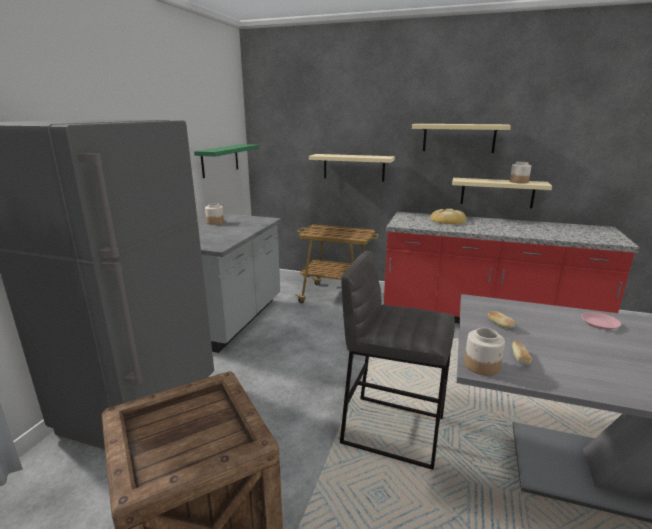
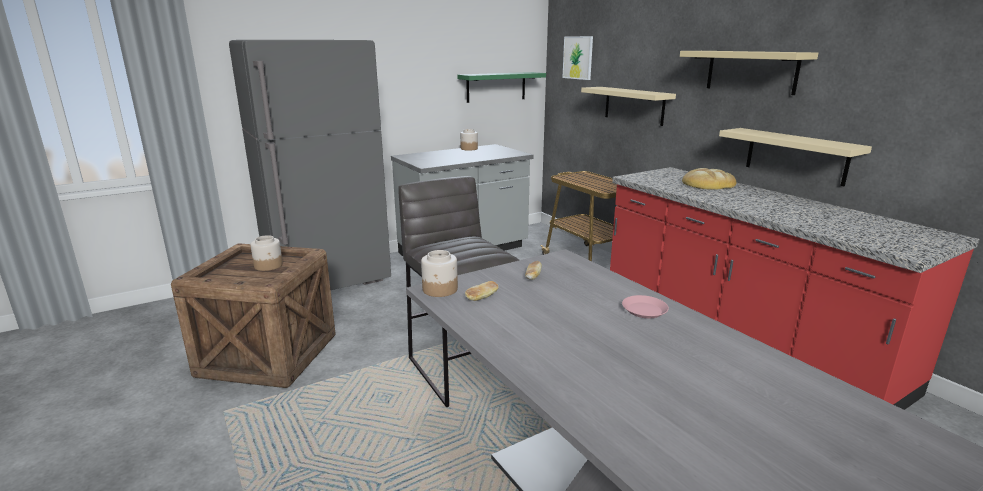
camera: 40 degrees right, 0 degrees up
(286, 130) = (578, 57): none -> picture
(519, 182) = (816, 141): jar -> jar (269, 265)

